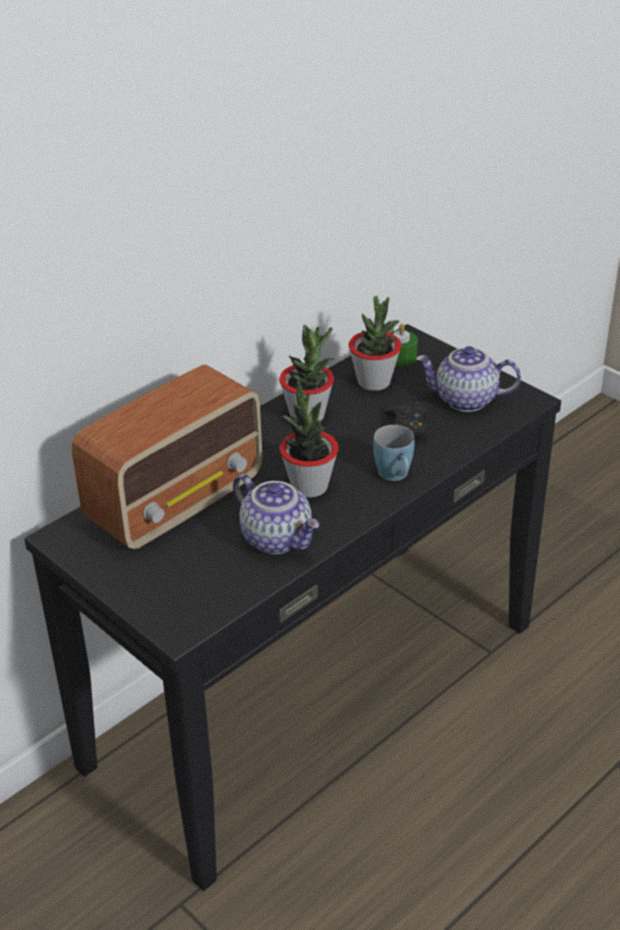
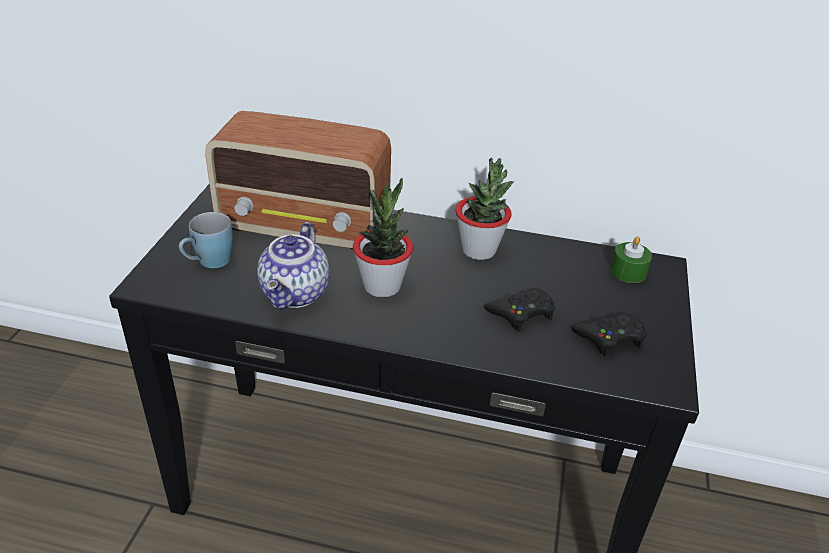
camera: 55 degrees right, 0 degrees up
(374, 382) = (570, 269): potted plant -> none
(396, 476) = (443, 333): blue mug -> blue mug (208, 263)
(465, 401) = (610, 338): teapot -> black game controller

